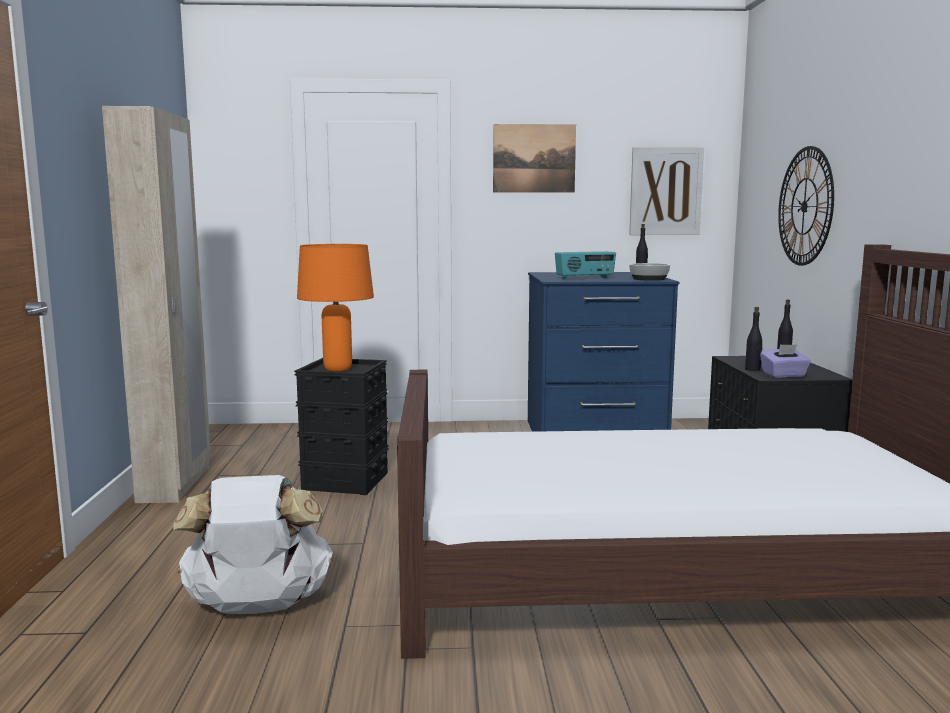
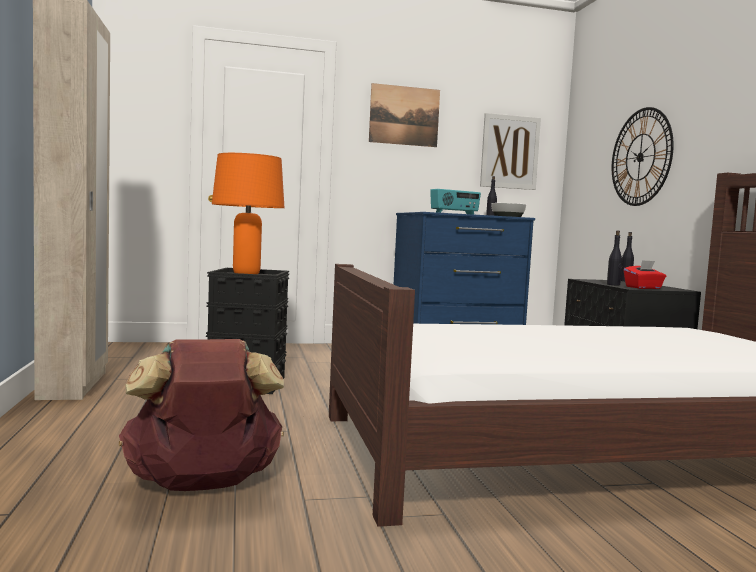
camera: 10 degrees left, 5 degrees down
(258, 607) = (202, 485): white backpack -> brown backpack
(784, 375) = (643, 288): purple tissue box -> red tissue box

